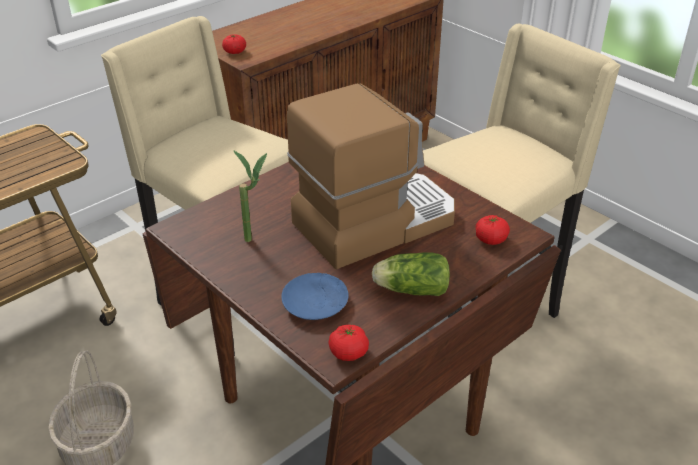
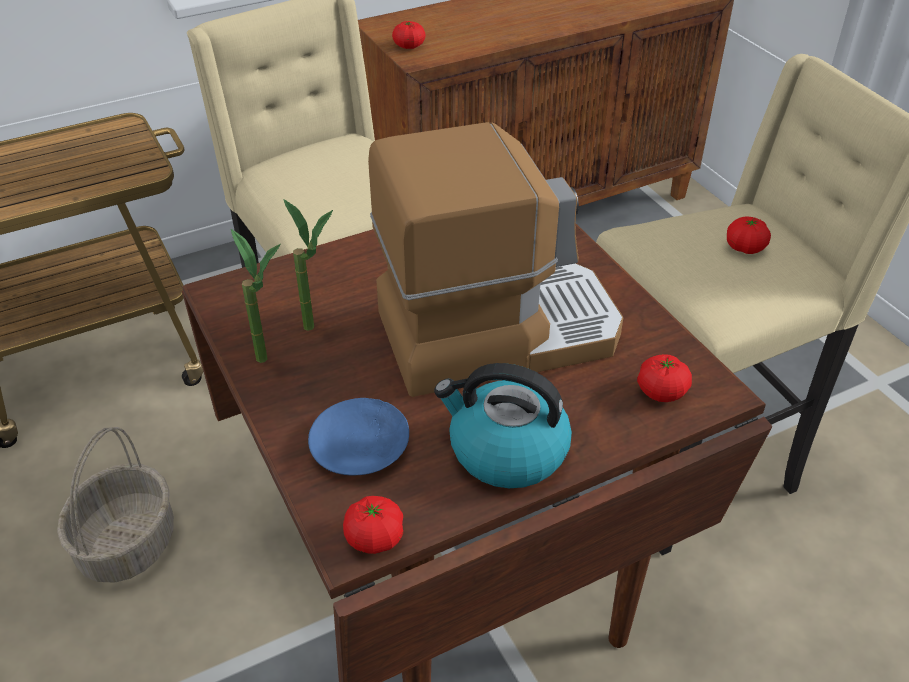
camera: 15 degrees right, 5 degrees up
(233, 264) = (272, 362): none -> potted plant
(409, 289) = (506, 451): lettuce -> kettle
(506, 151) = (745, 248): none -> tomato

